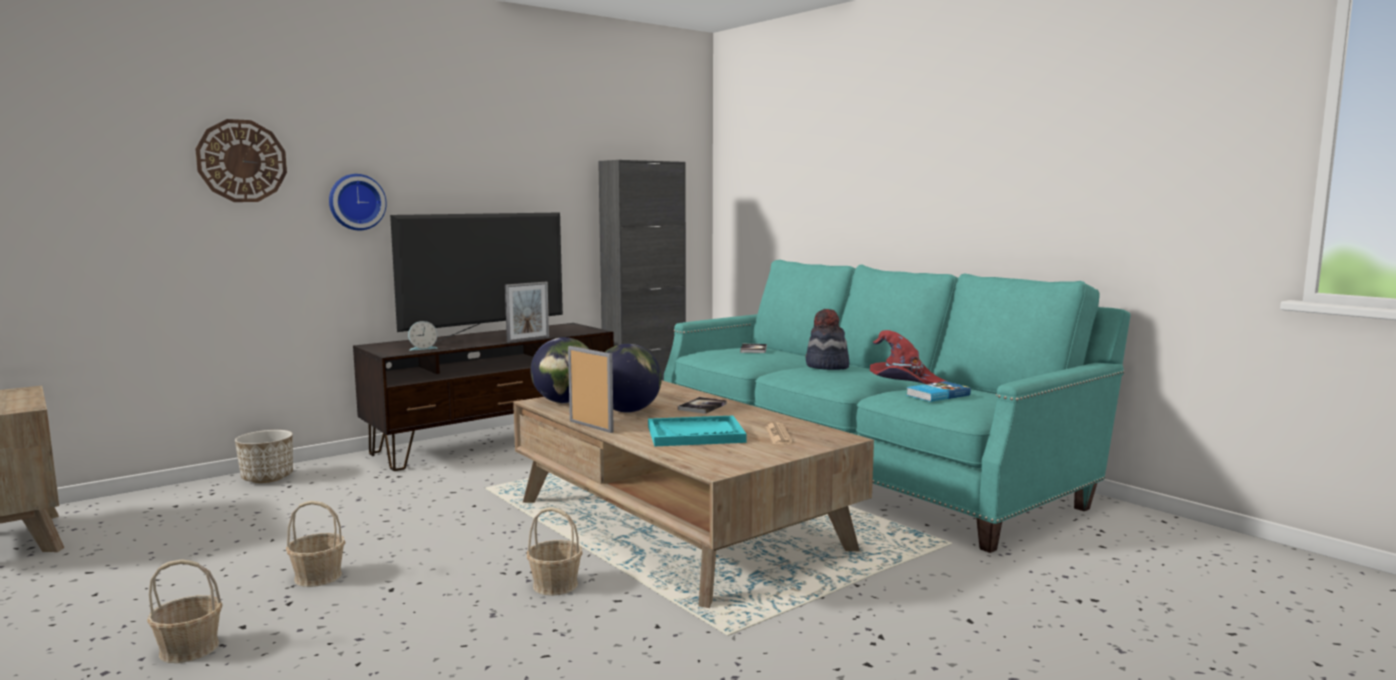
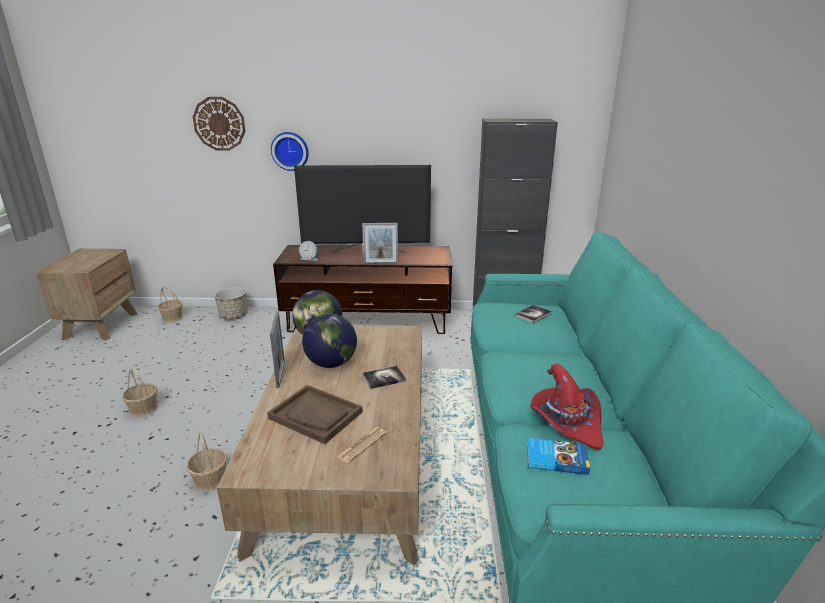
camera: 40 degrees right, 15 degrees up
(189, 649) = (41, 438): basket -> basket (172, 318)
(696, 434) = (316, 415): turquoise tray -> brown tray
(827, 366) = (545, 364): hat -> none

